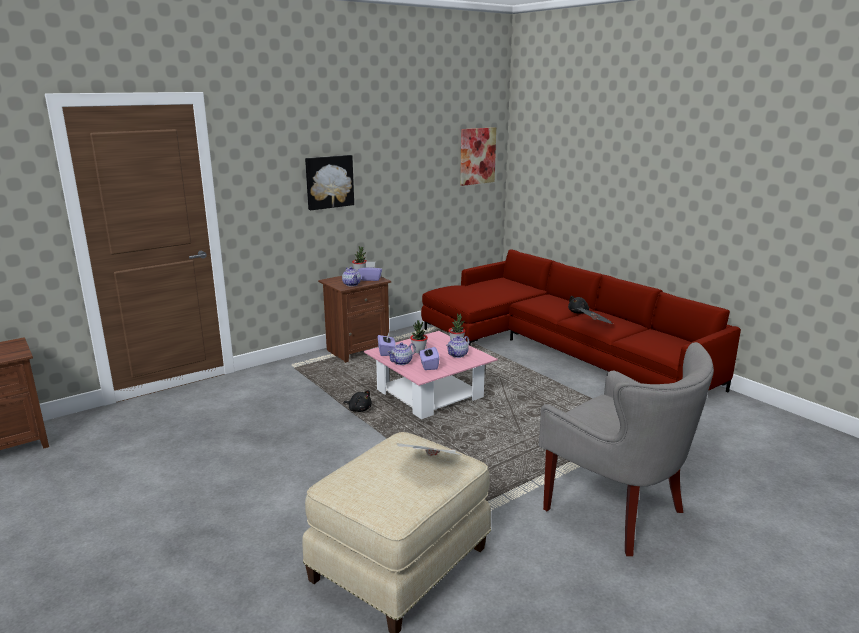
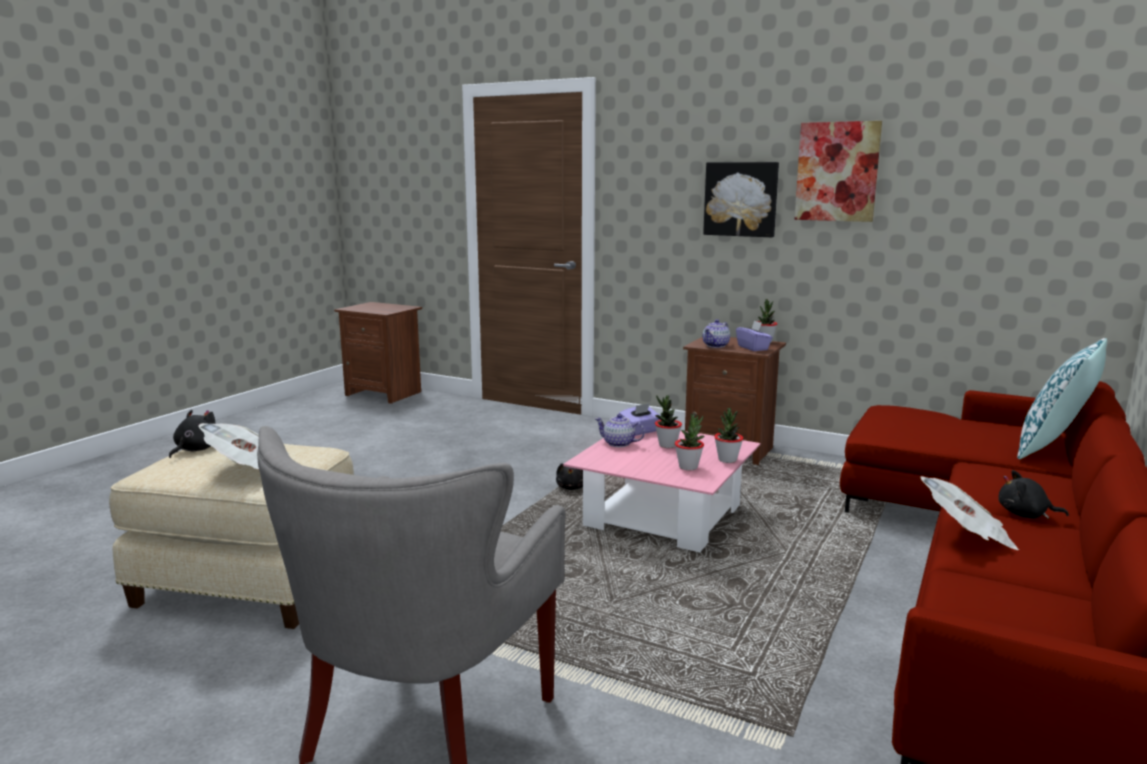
camera: 65 degrees right, 5 degrees down
(350, 491) = (195, 450): none -> black plush toy
(428, 365) = (627, 458): purple tissue box -> none
(458, 355) = (688, 467): teapot -> potted plant
(477, 156) = (1066, 182): picture -> picture (837, 172)
(520, 284) = (1054, 448): none -> pillow

